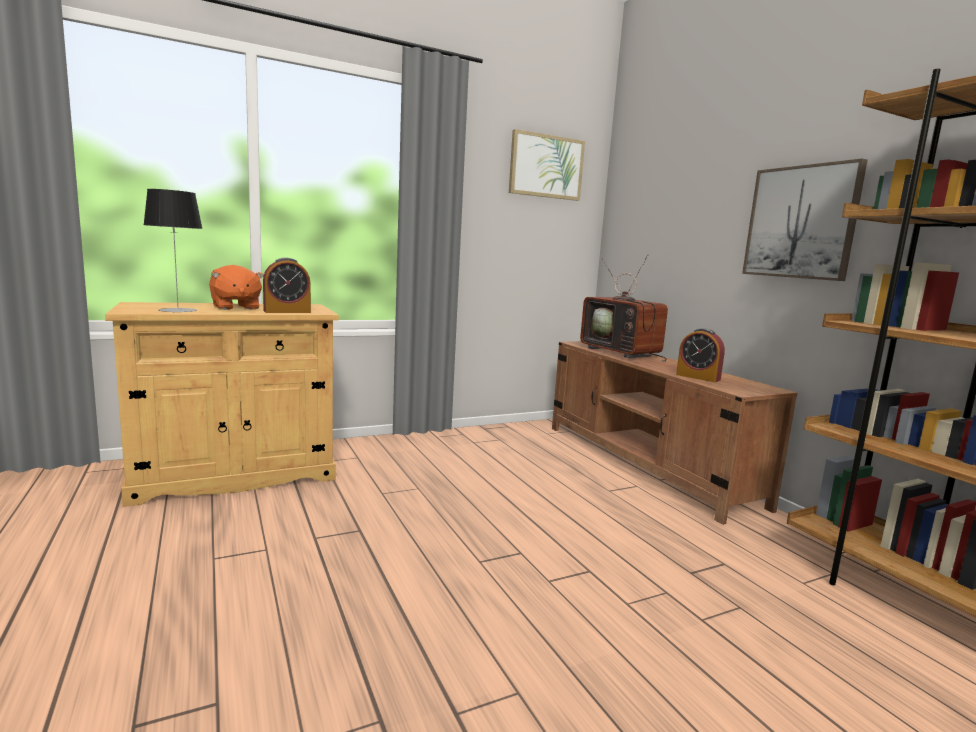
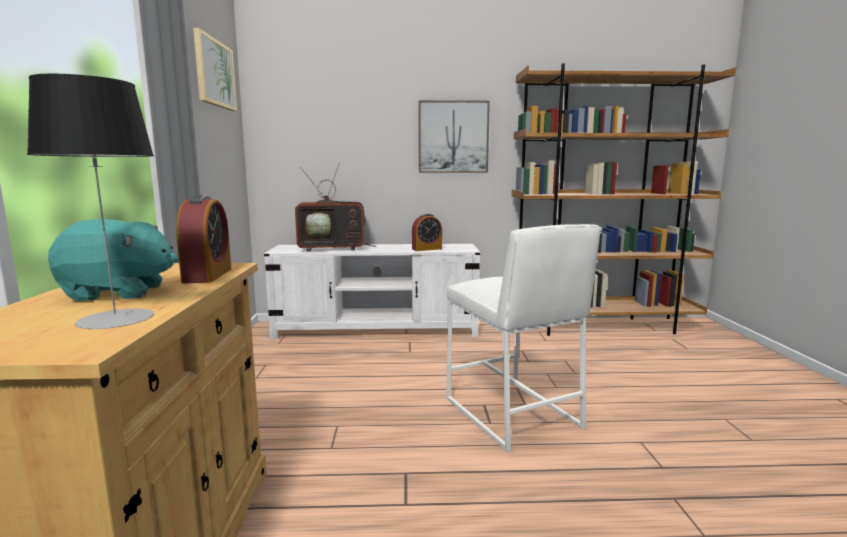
camera: 65 degrees left, 0 degrees up
(235, 307) = (118, 293): orange plush toy -> turquoise plush toy
(514, 573) = (511, 413): none -> white stool
(645, 464) = (377, 329): brown tv stand -> white tv stand

